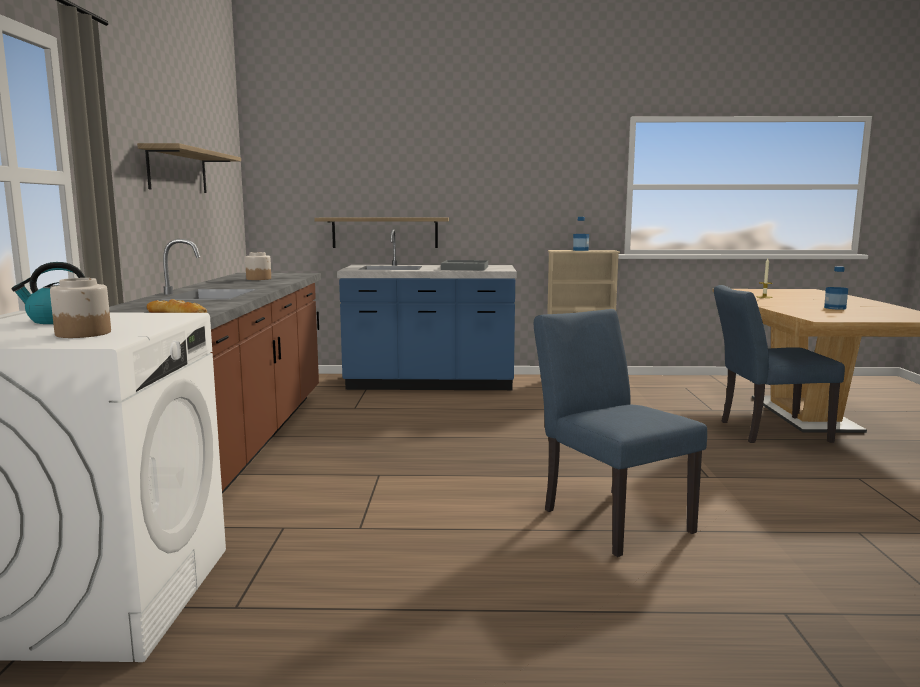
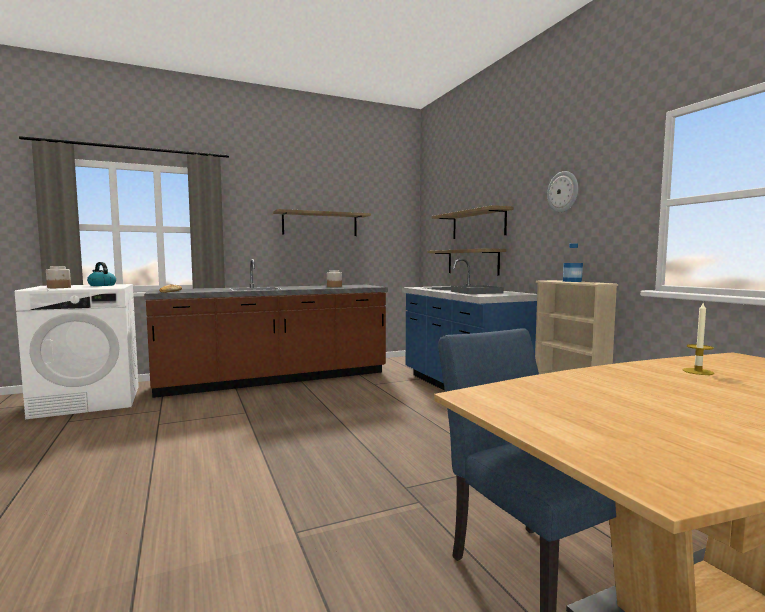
camera: 65 degrees right, 5 degrees down
(394, 186) = (478, 224): none -> shelf
(529, 164) = (563, 191): none -> wall clock
(609, 516) = (176, 491): blue chair -> none
(835, 308) = (655, 406): bottle -> none

